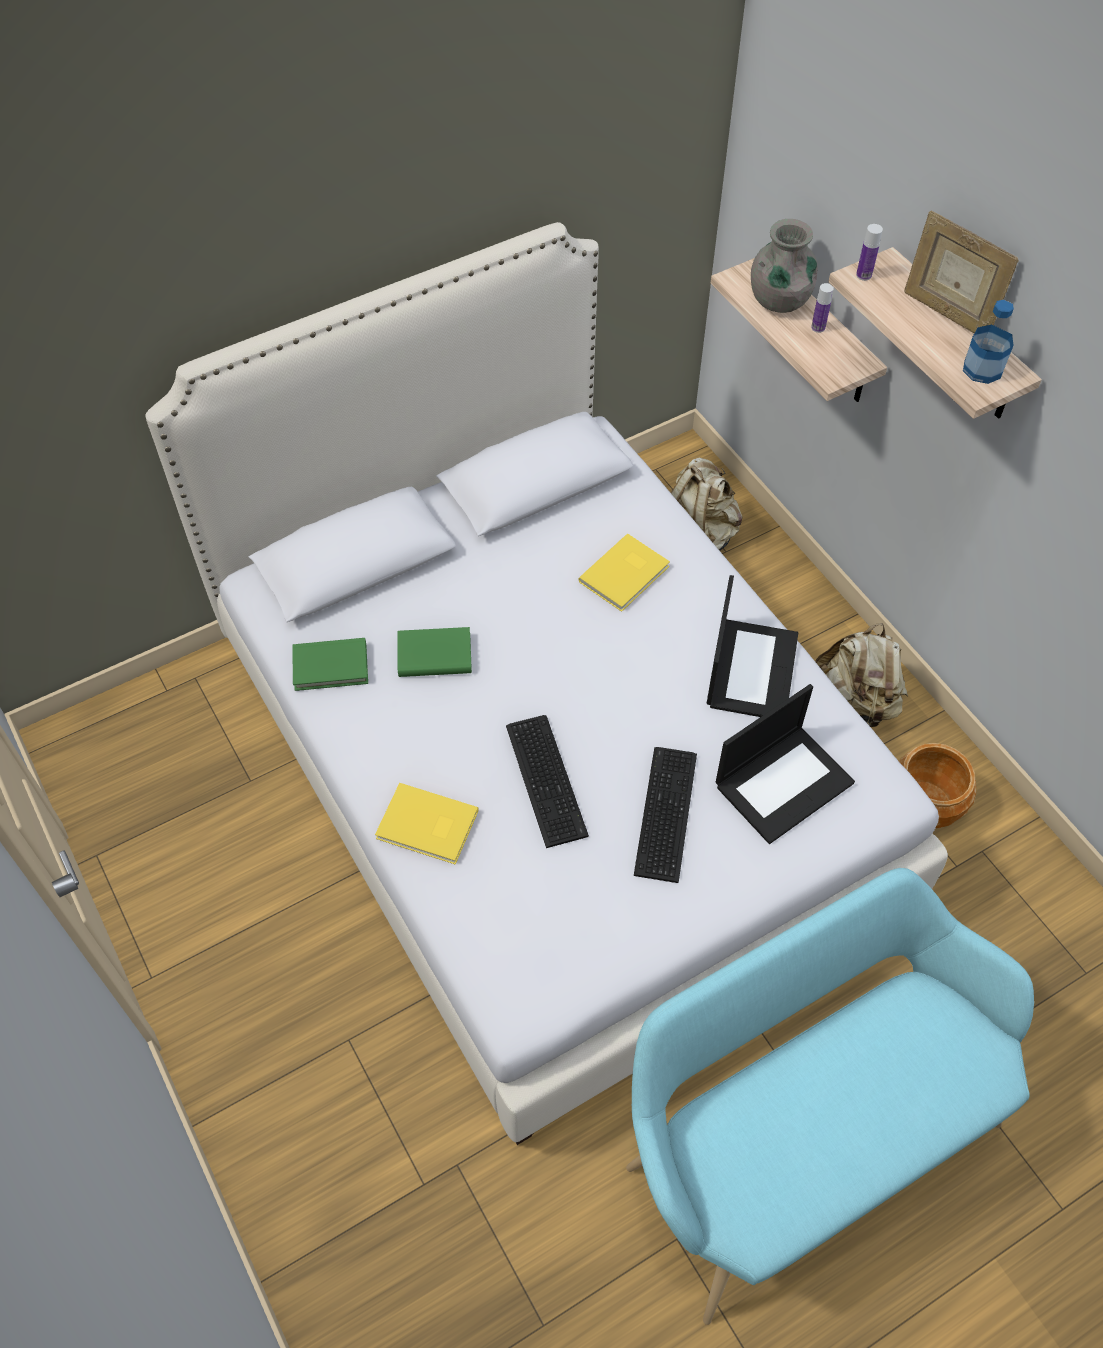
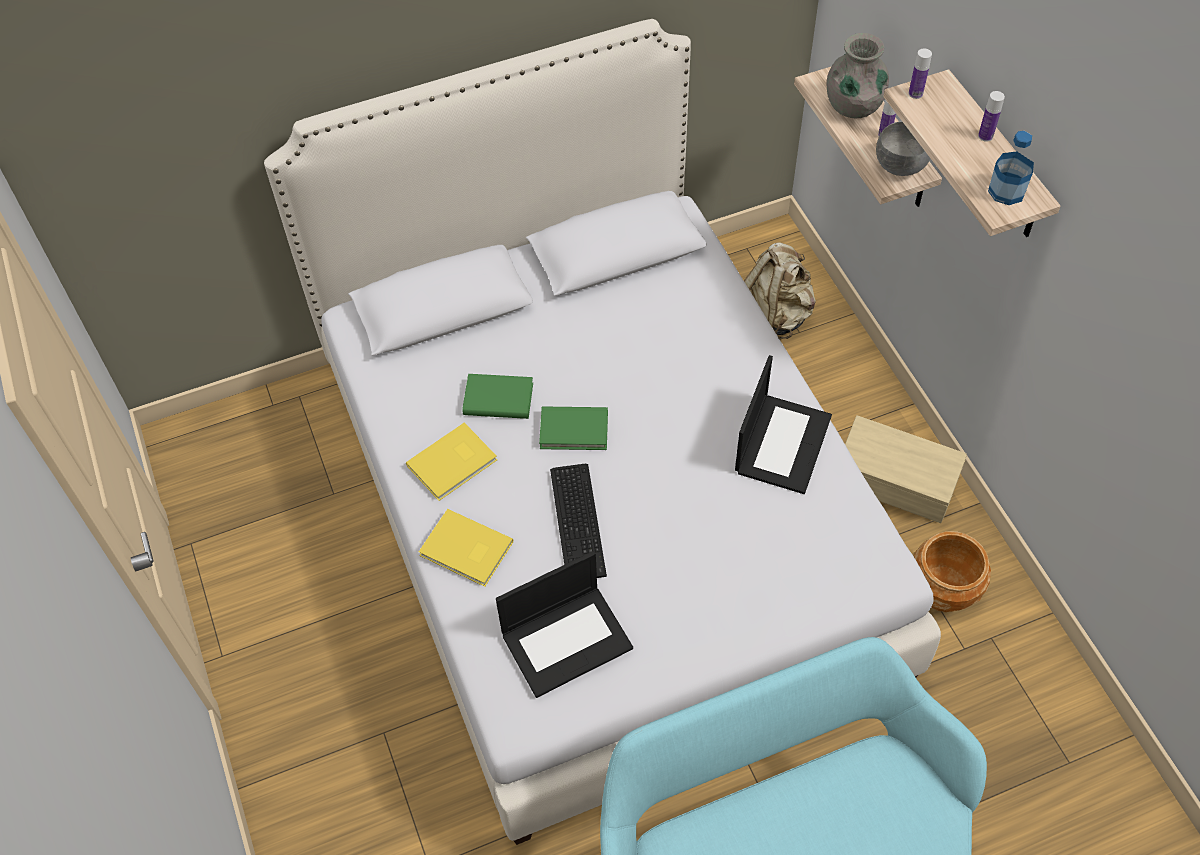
camera: 10 degrees right, 0 degrees up
(330, 666) = (405, 399): green book -> green book (574, 430)
(626, 574) = (684, 344): yellow book -> yellow book (454, 463)
(663, 814) = (677, 565): keyboard -> none
(784, 782) = (793, 549): laptop -> laptop (567, 639)
(841, 360) = (900, 167): none -> grey bowl
(854, 702) = (895, 486): beige backpack -> beige storage box
(947, 313) = (985, 136): picture frame -> bottle

